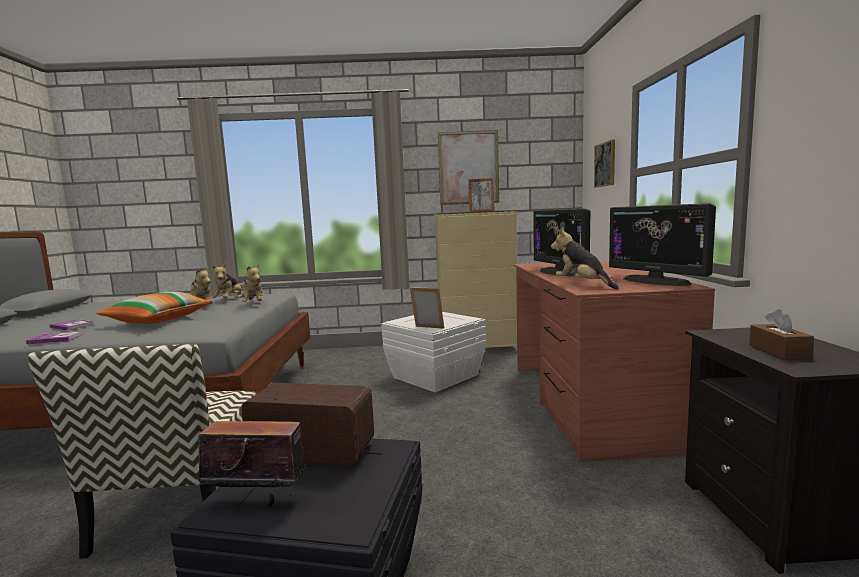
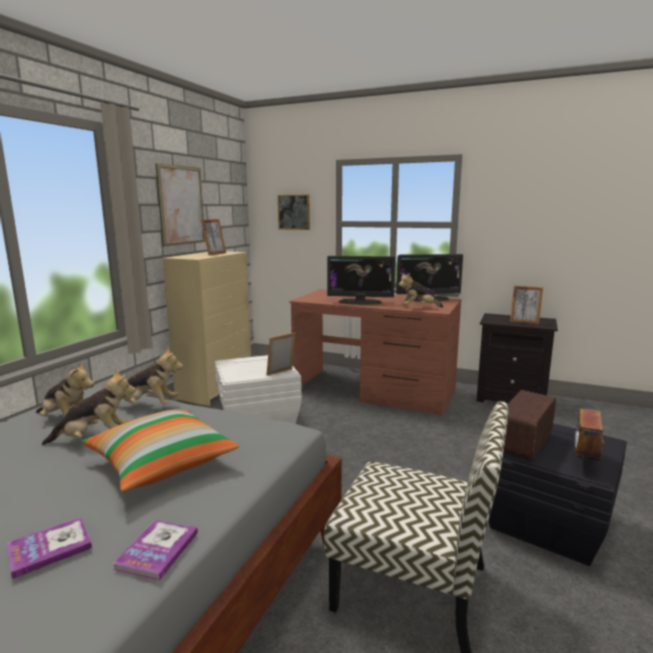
camera: 65 degrees left, 5 degrees up
(778, 351) = (524, 322): brown tissue box -> picture frame

